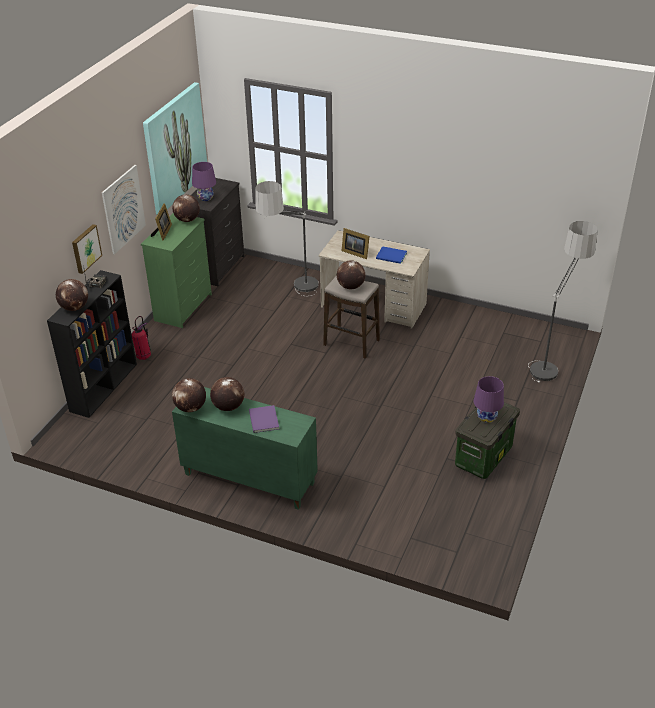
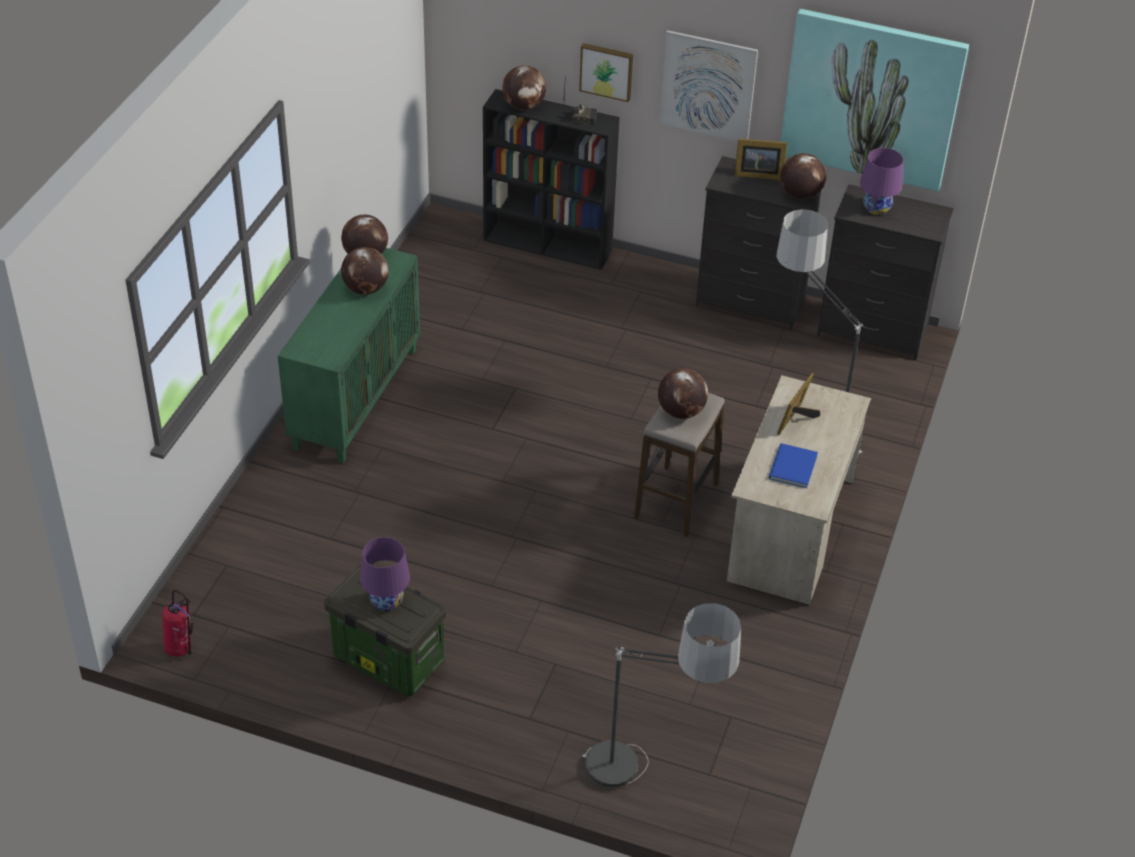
camera: 85 degrees right, 5 degrees up
(144, 356) = (620, 274): fire extinguisher -> fire extinguisher (181, 649)
(184, 307) = (751, 303): green dresser -> black dresser
(263, 421) = (334, 322): purple book -> none

